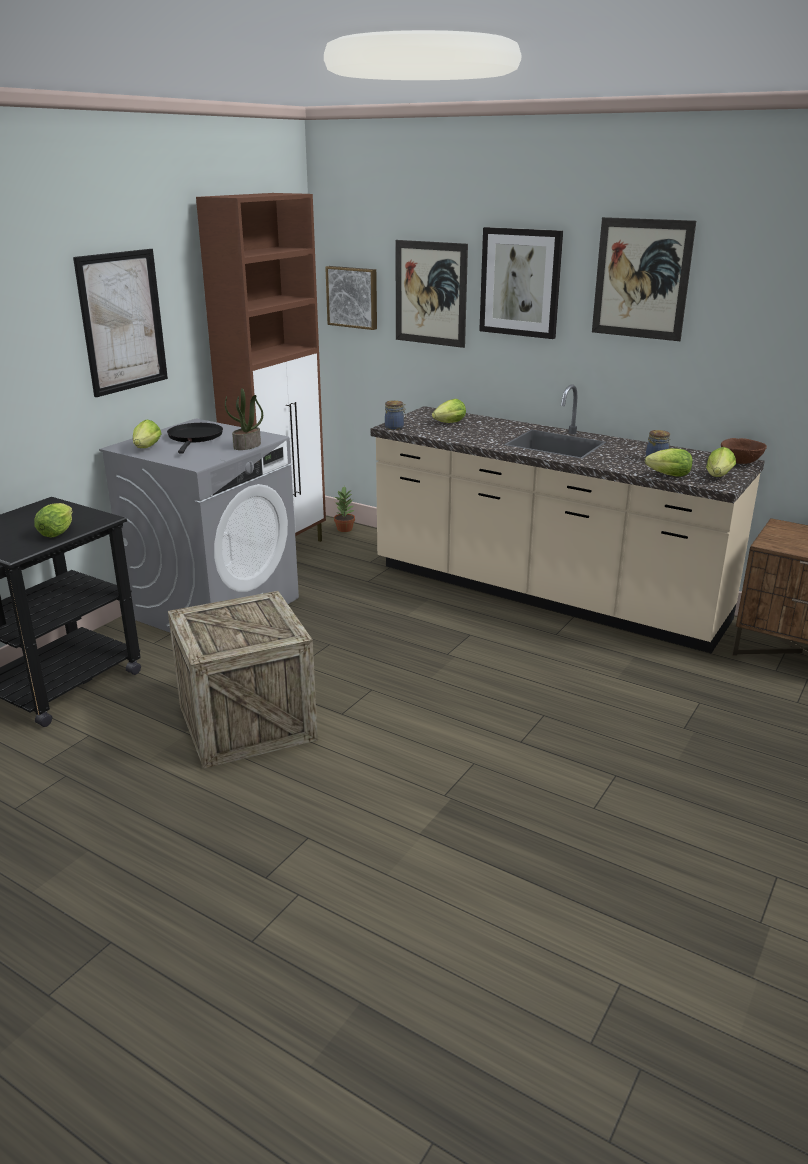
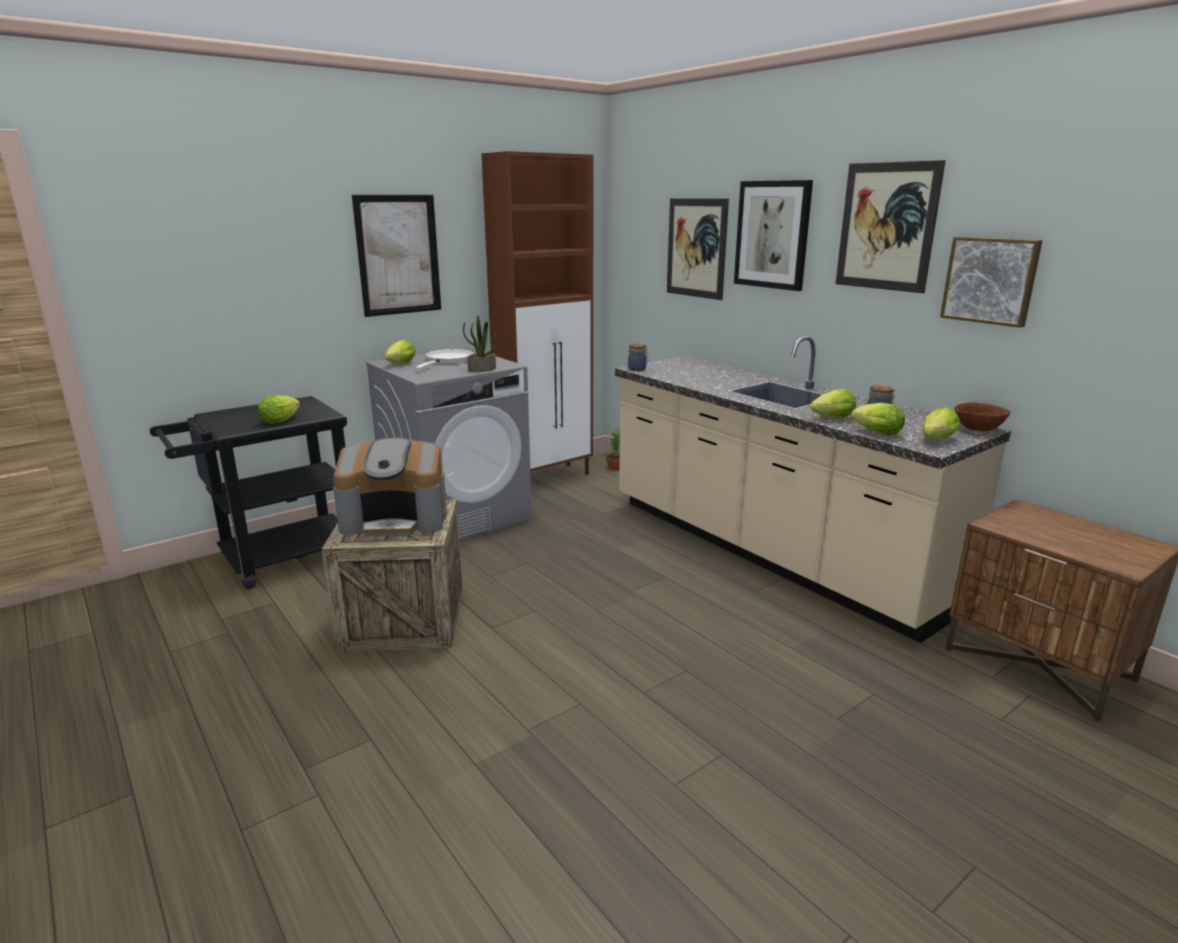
camera: 20 degrees right, 5 degrees down
(195, 438) = (448, 360): black frying pan -> white frying pan
(238, 622) = (396, 519): none -> coffee machine
(353, 297) = (636, 253): picture -> picture (990, 280)
(448, 423) = (691, 370): lettuce -> lettuce (830, 418)

